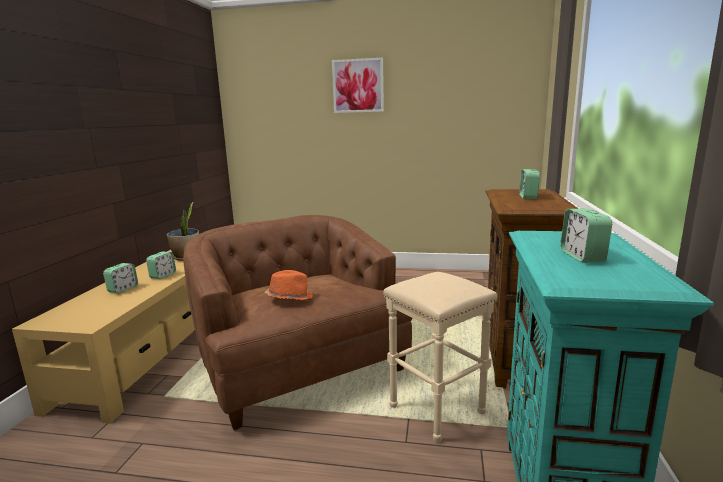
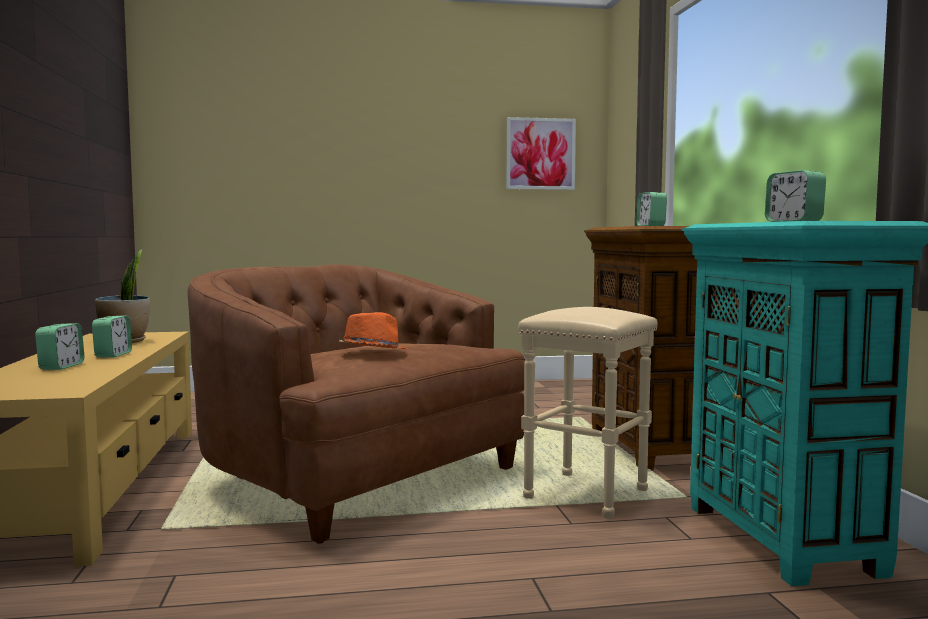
camera: 20 degrees left, 10 degrees down
(358, 86) = (358, 113): picture -> picture (540, 154)

